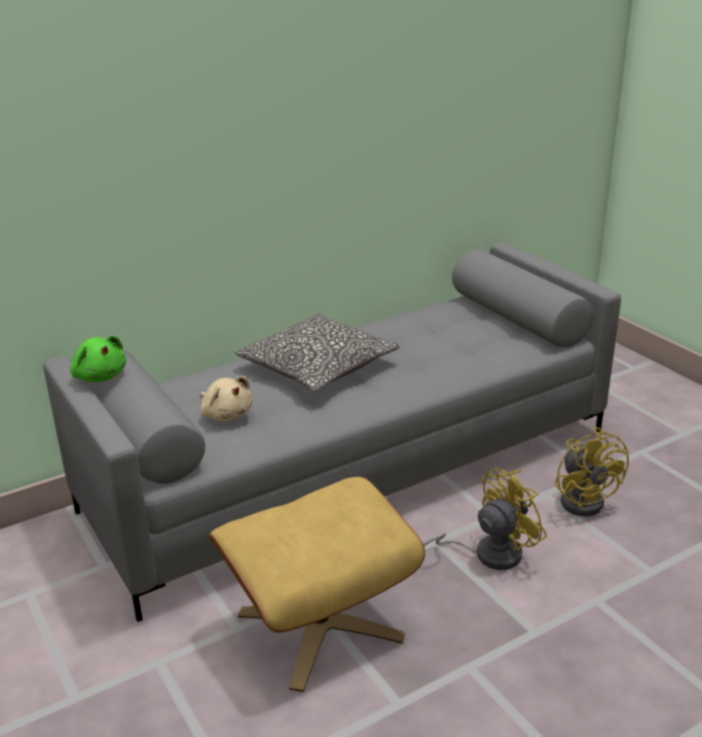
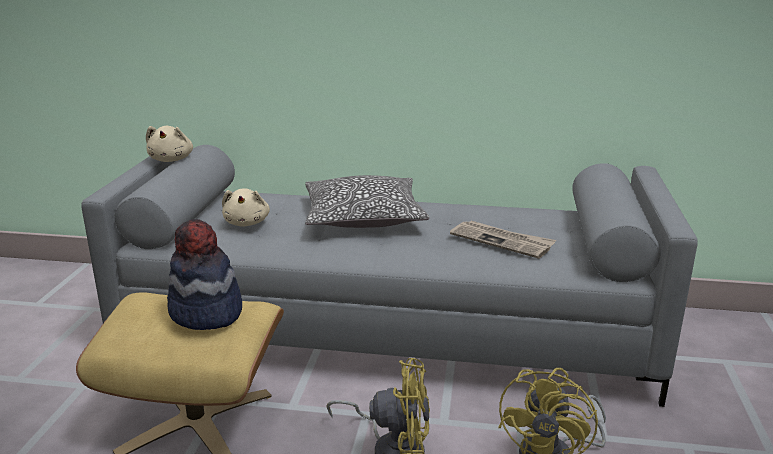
camera: 40 degrees right, 5 degrees down
(99, 376) = (172, 159): green plush toy -> beige plush toy
(328, 510) = (206, 313): none -> hat
(458, 345) = (502, 241): none -> newspaper

